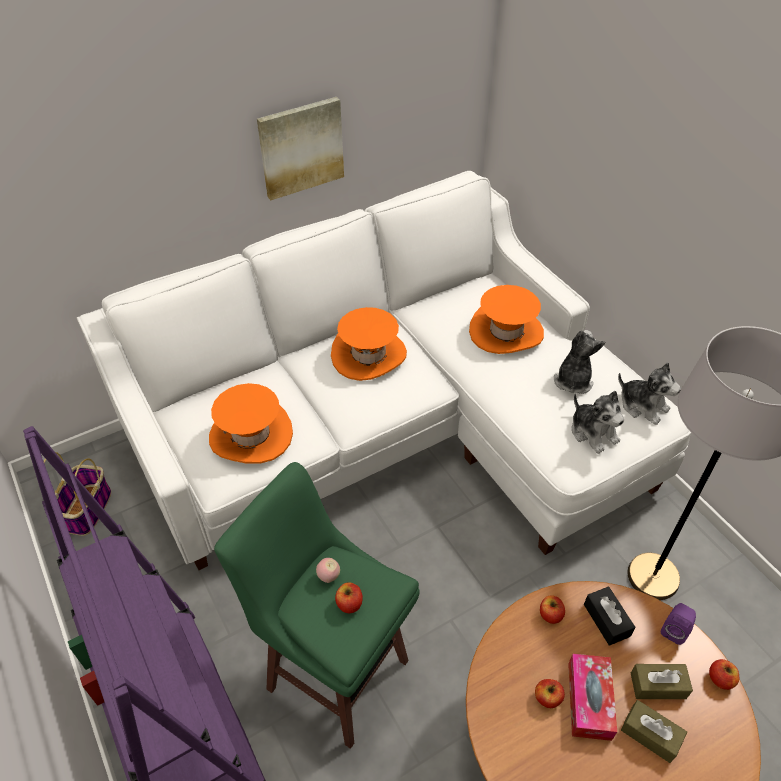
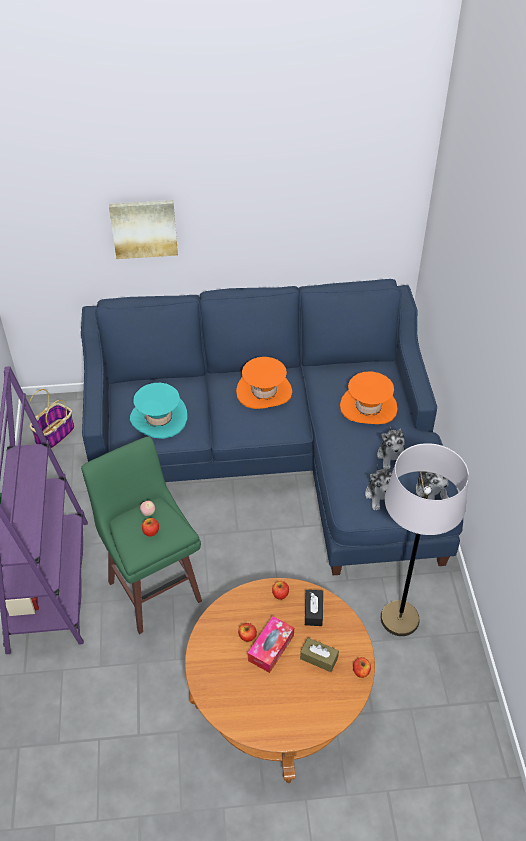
camera: 25 degrees right, 0 degrees up
(251, 435) = (158, 418): orange hat -> turquoise hat
(301, 147) = (259, 234): picture -> picture (144, 228)
(394, 429) = (280, 453): white sofa -> blue sofa
(572, 380) = (392, 457): plush toy -> plush toy turned 135 degrees clockwise
(650, 735) = (295, 680): brown tissue box -> none
(674, 630) = (353, 634): purple speaker -> none

